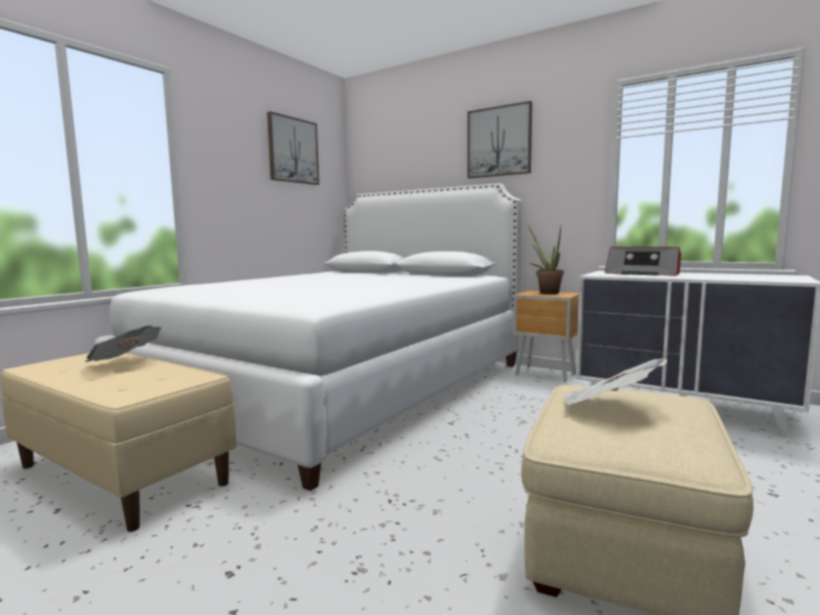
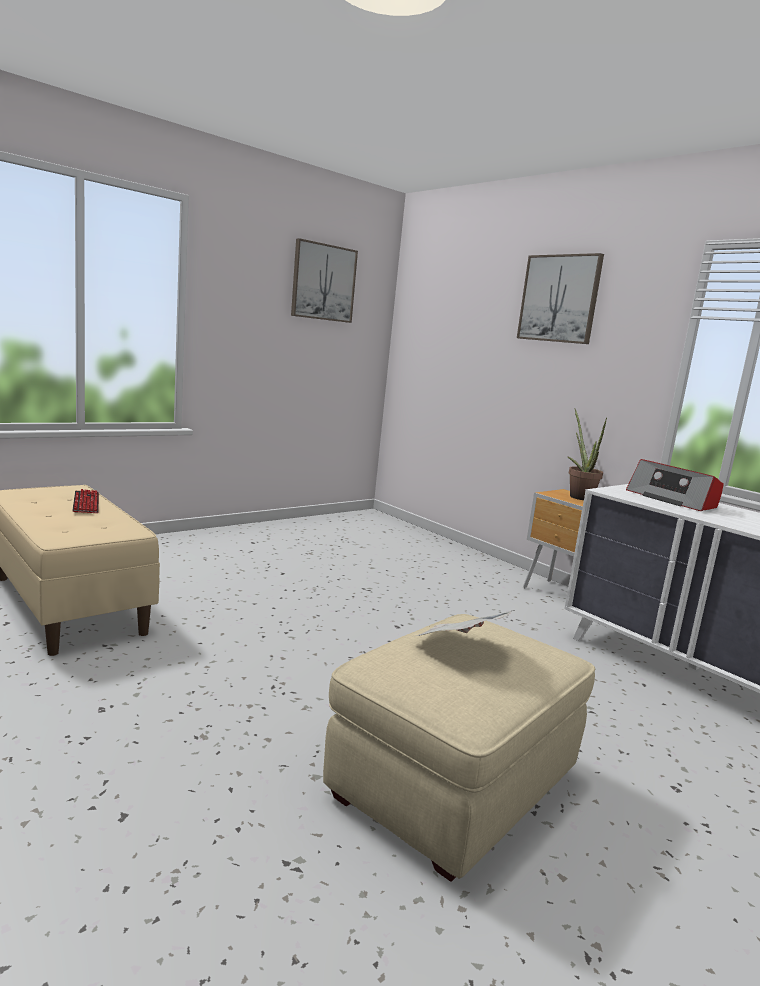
camera: 15 degrees right, 5 degrees up
(125, 362) = (86, 503): newspaper -> keyboard
(342, 387) = (318, 561): white bed -> none

